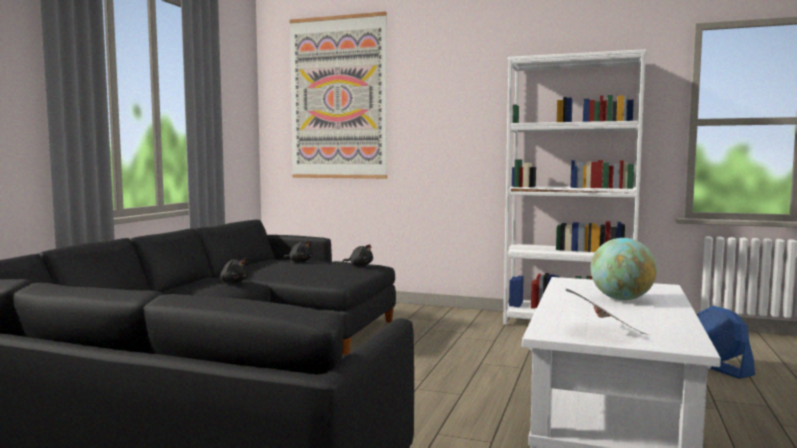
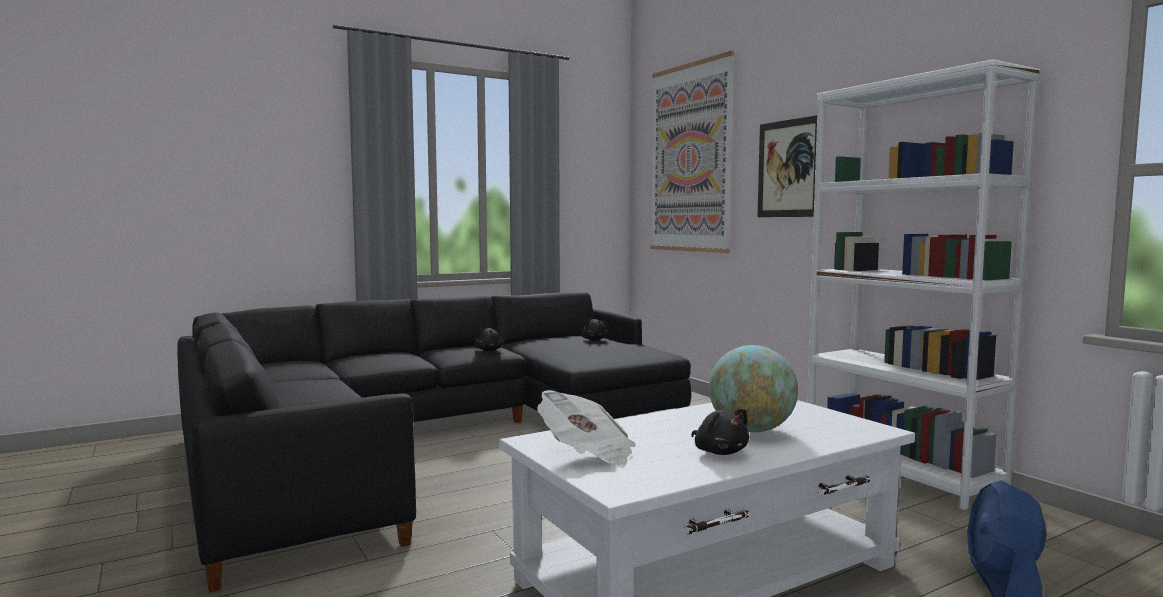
camera: 40 degrees right, 0 degrees up
(360, 265) = (647, 351): black plush toy -> black plush toy (719, 452)
(447, 111) = (789, 168): none -> picture

